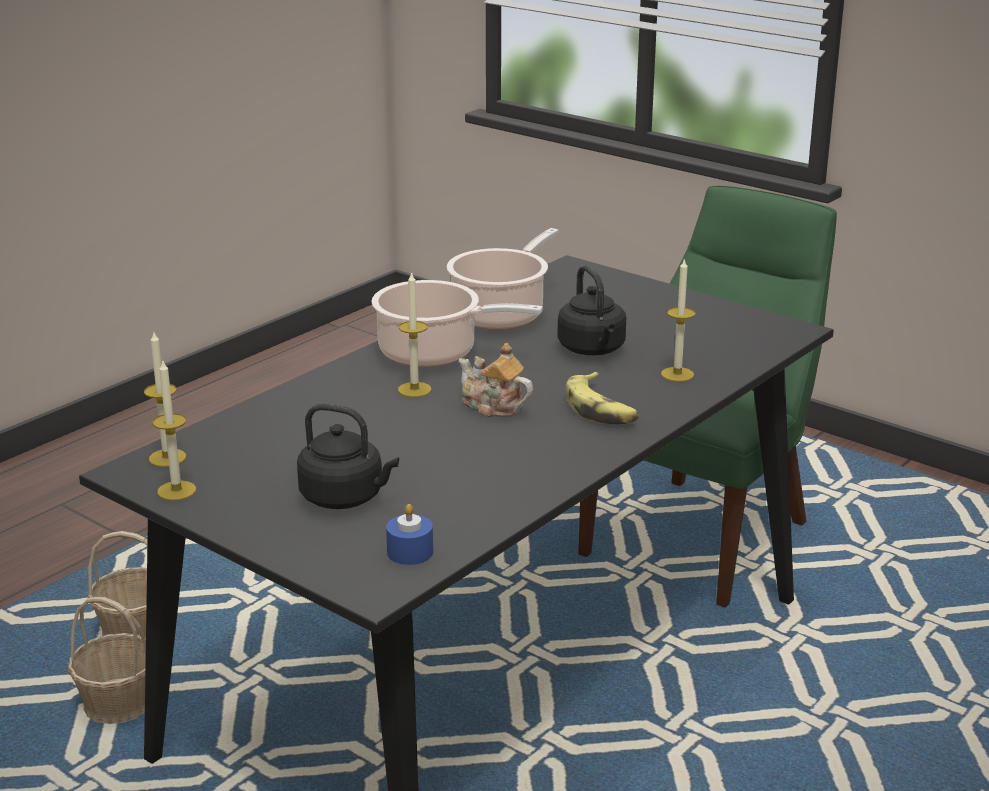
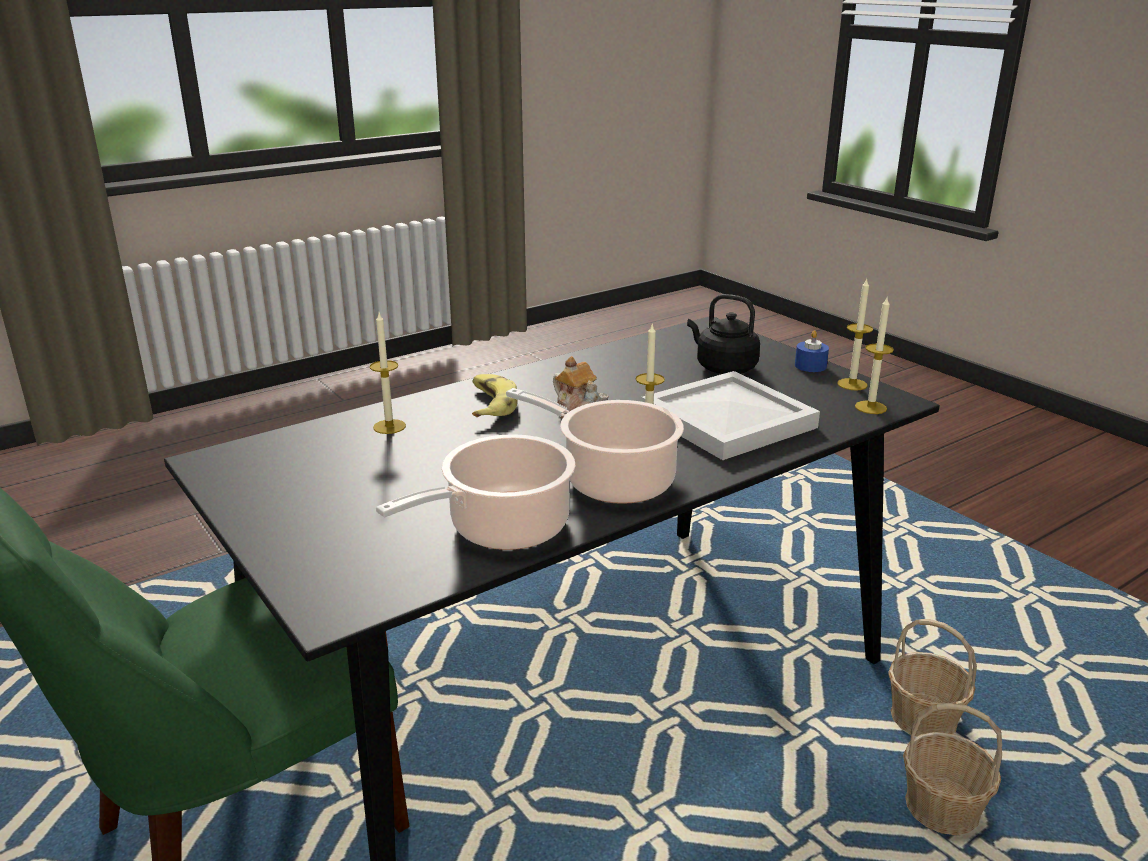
camera: 165 degrees left, 0 degrees up
(332, 422) = (730, 420): none -> white tray
(410, 552) = (685, 338): blue candle -> blue candle (810, 366)
(593, 349) = (441, 463): black kettle -> none

